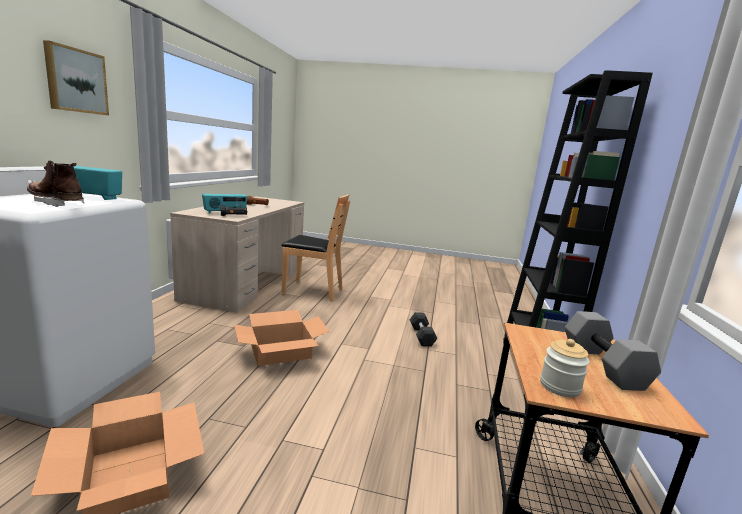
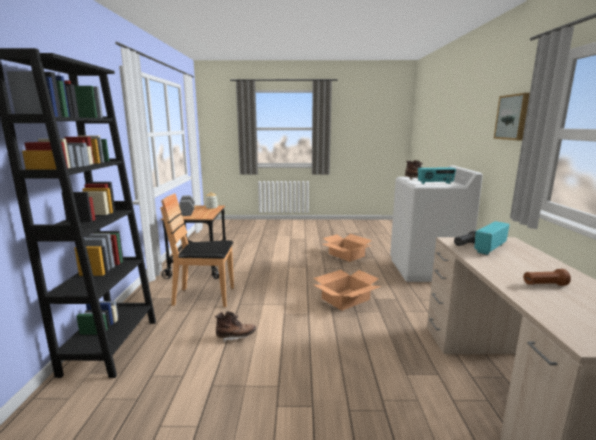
camera: 170 degrees right, 0 degrees up
(312, 291) = (404, 393): brown chair -> brown chair (205, 297)
(421, 336) = (236, 337): black dumbbell -> brown boot

